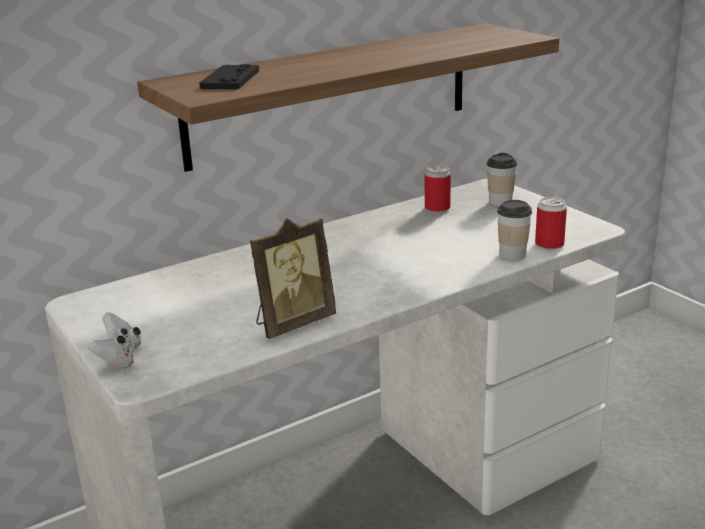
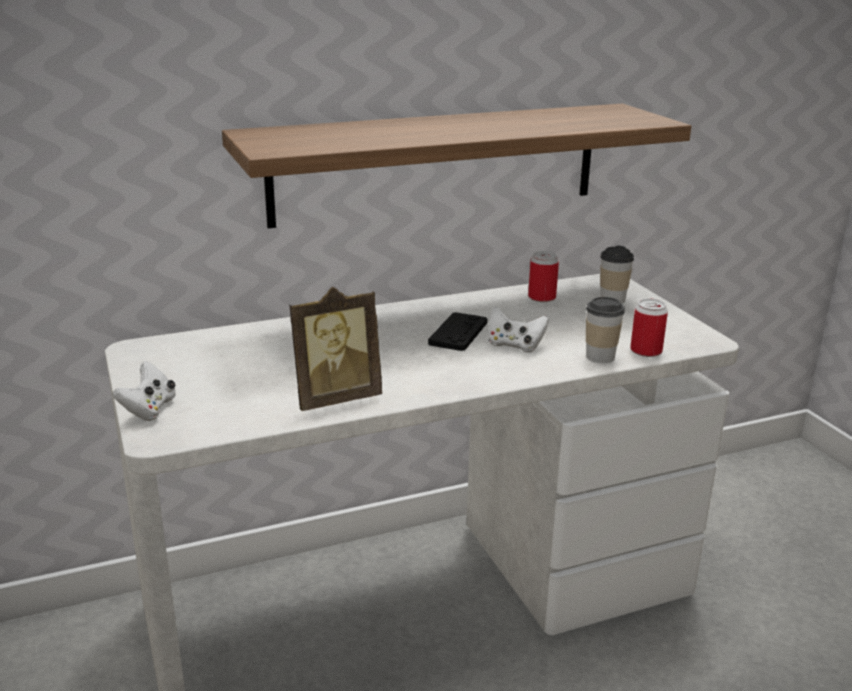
camera: 10 degrees right, 0 degrees up
(230, 79) = (312, 136): black game controller -> black game controller (458, 333)
(433, 254) = (514, 345): none -> white game controller

